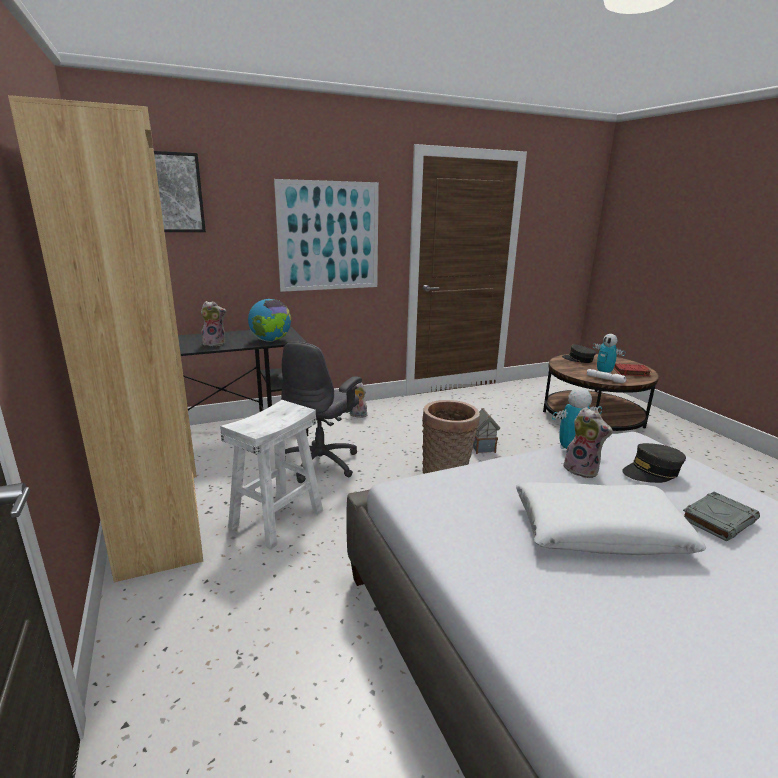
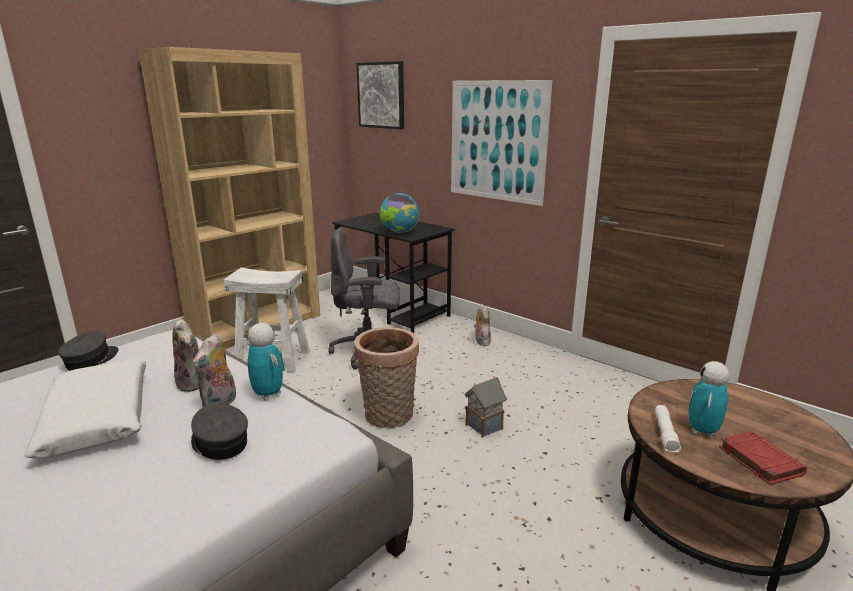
camera: 65 degrees right, 0 degrees up
(215, 343) = (371, 223): plush toy -> plush toy (193, 383)
(578, 359) = (741, 402): grey cap -> grey cap (91, 360)
(718, 520) = (109, 487): grey book -> none

